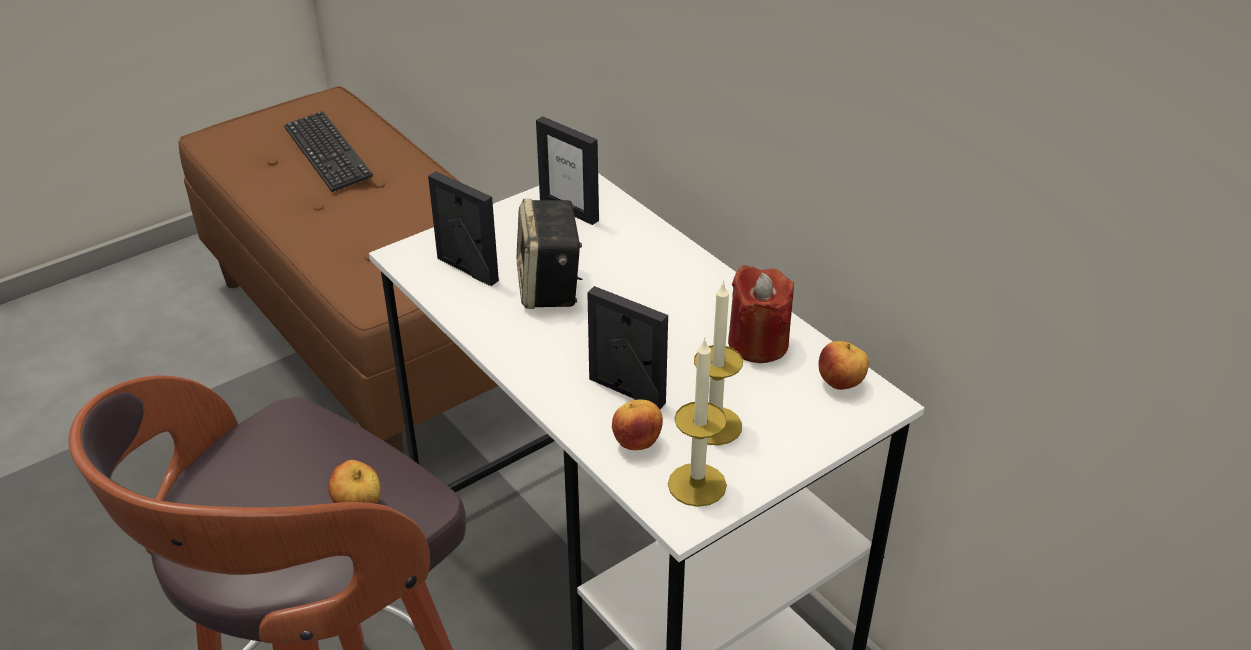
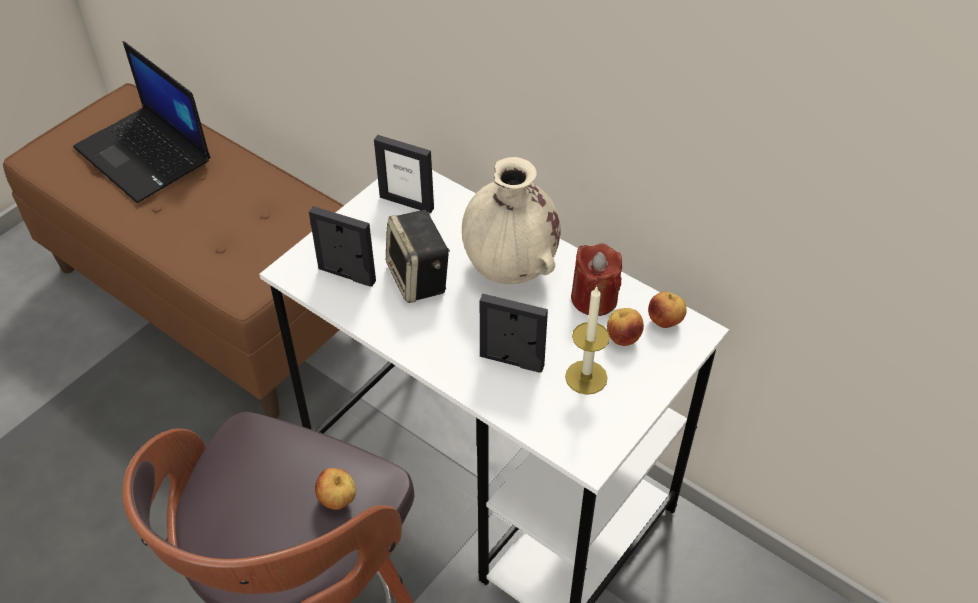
camera: 15 degrees left, 10 degrees up
(327, 153) = (145, 155): keyboard -> laptop
(637, 443) = (535, 404): apple -> apple (622, 338)
(664, 298) = (510, 271): none -> beige vase
(697, 484) = (590, 430): candle -> none

